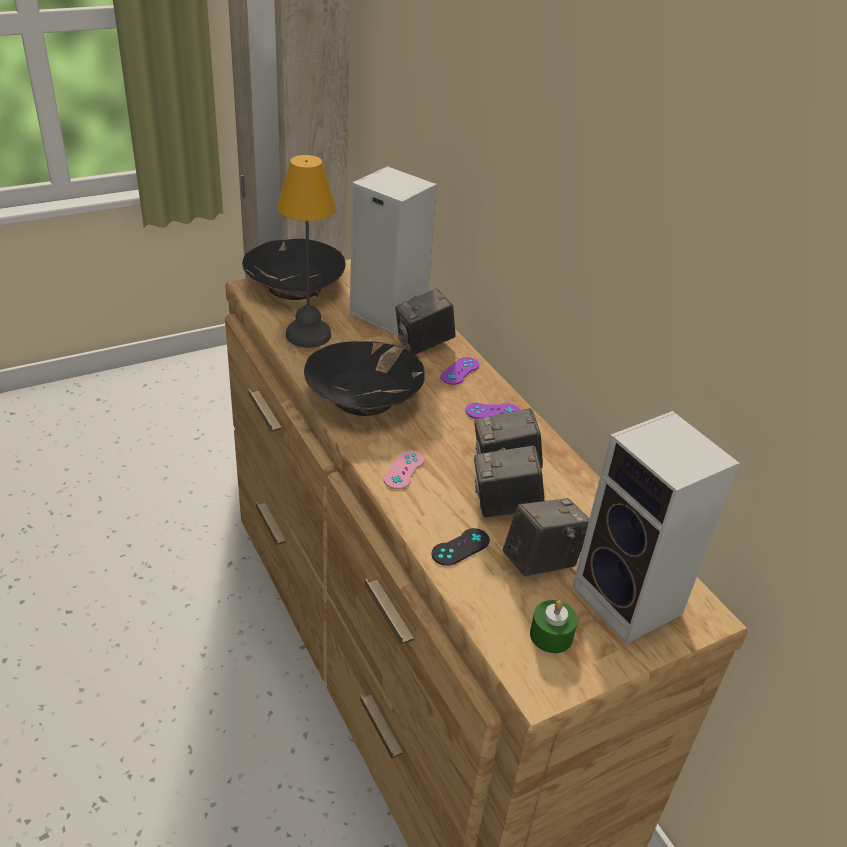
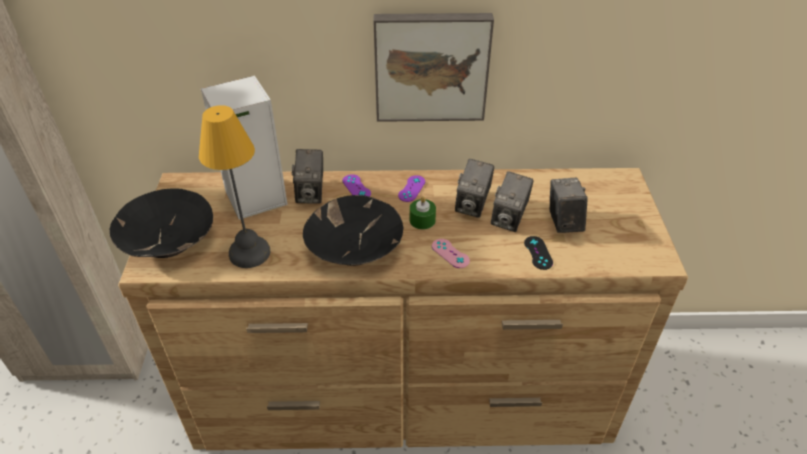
camera: 60 degrees left, 5 degrees up
(551, 635) = (624, 241): green candle -> green candle (422, 220)
(579, 280) = (431, 66): none -> picture
(631, 602) = (609, 200): speaker -> none

